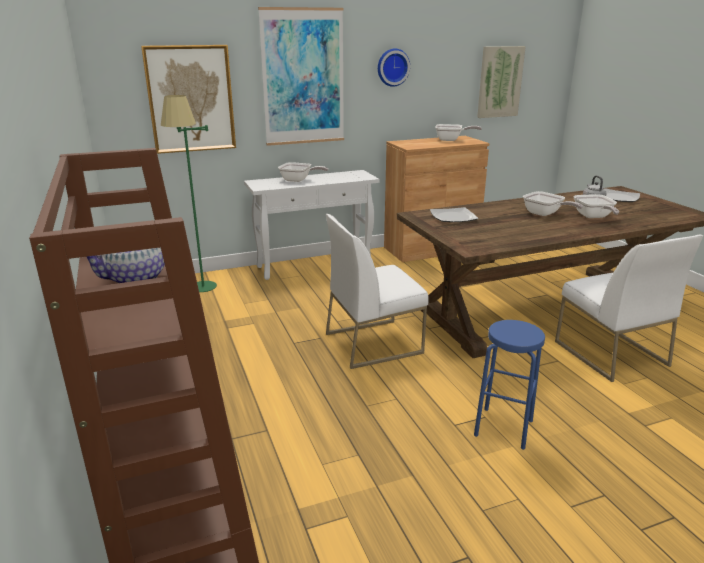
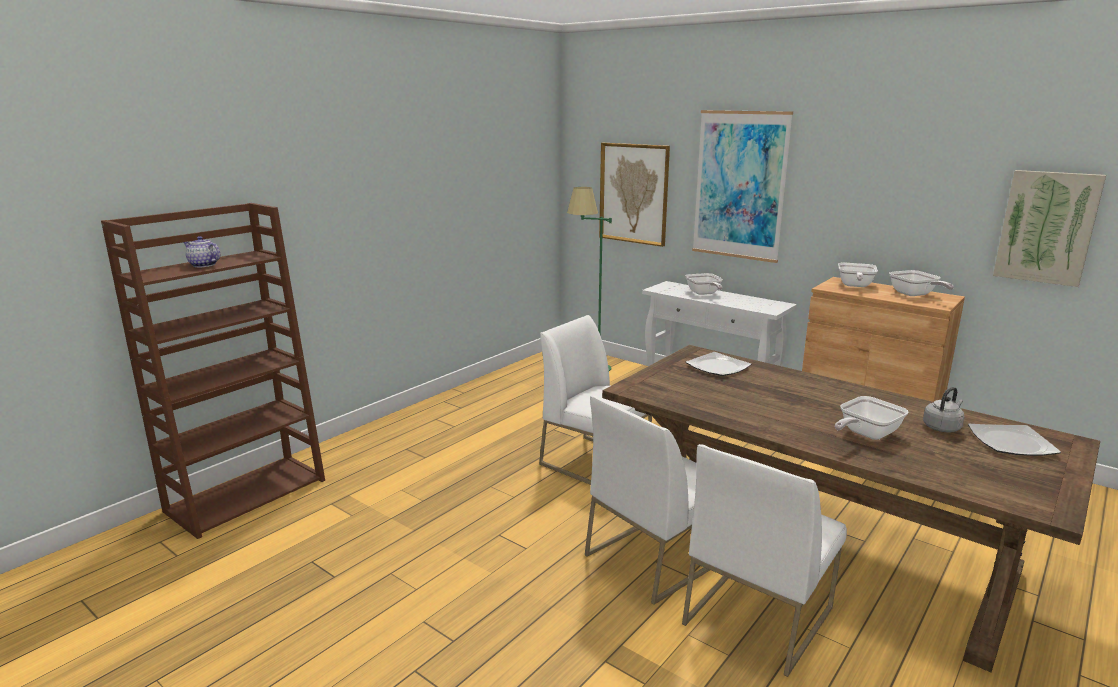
camera: 60 degrees right, 5 degrees down
(392, 67) = (853, 185): wall clock -> none
(503, 428) = (516, 562): blue stool -> none
(528, 364) = (654, 556): none -> white chair
(545, 214) = (819, 406): frying pan -> frying pan (854, 286)

